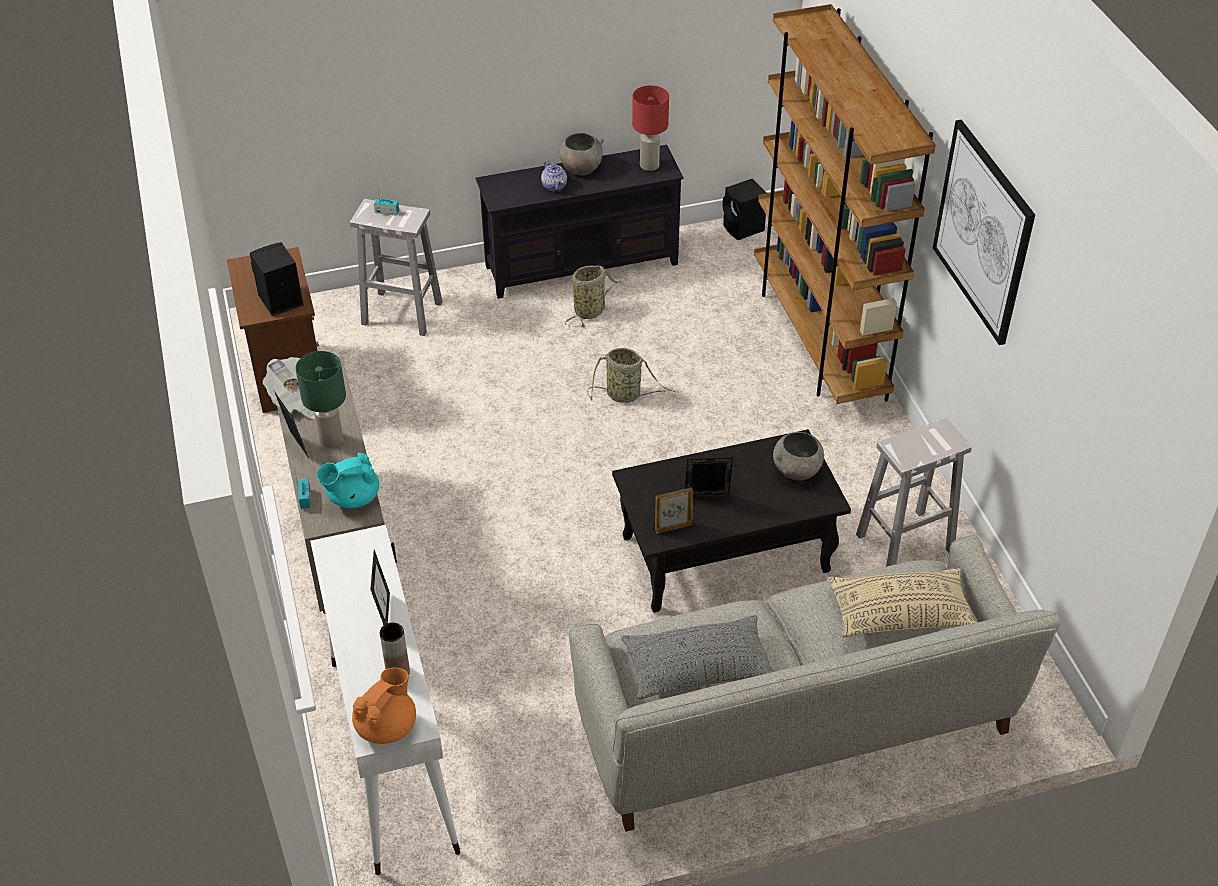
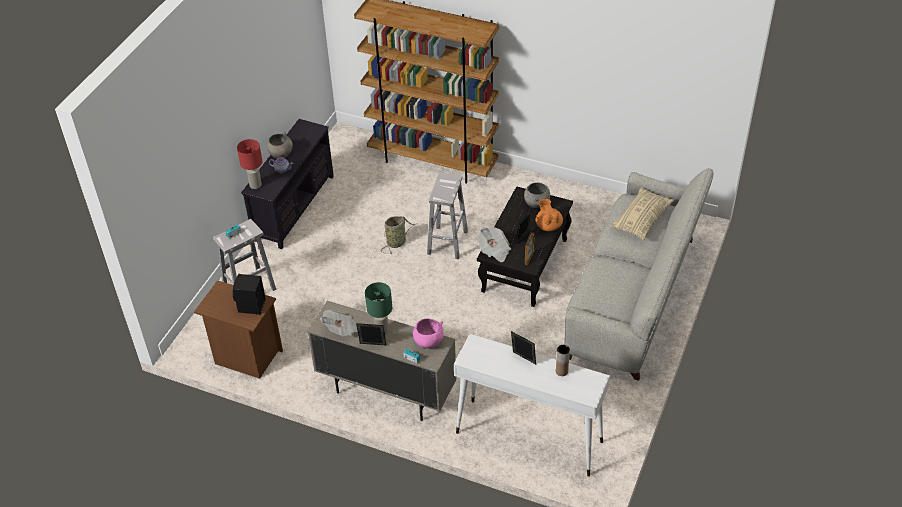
camera: 50 degrees left, 0 degrees up
(352, 498) = (428, 342): turquoise teapot -> pink bowl
(387, 726) = (588, 389): orange teapot -> orange teapot (548, 225)
(591, 310) = (328, 222): basket -> none
(647, 480) = (494, 251): none -> newspaper
(650, 165) = (307, 132): red table lamp -> red table lamp (255, 185)
(697, 667) = (613, 293): grey pillow -> none
(744, 229) = (336, 142): black speaker -> none
(903, 543) = (574, 209): white stool -> white stool (447, 243)
(983, 232) = (546, 47): picture -> none

